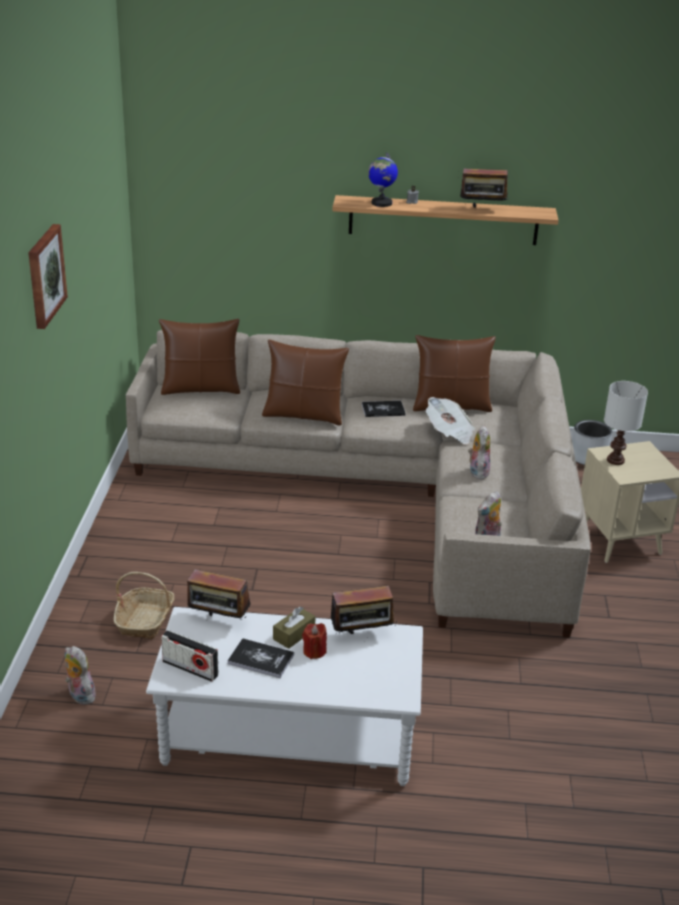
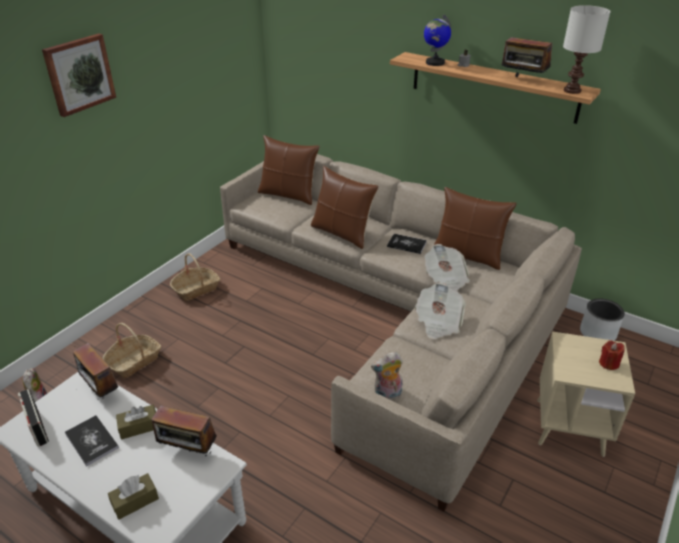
camera: 30 degrees right, 5 degrees up
(140, 529) = (196, 289): none -> basket
(314, 651) = (137, 451): red candle -> red candle (608, 363)
(357, 684) = (135, 501): none -> brown tissue box
(477, 471) = (438, 322): plush toy -> newspaper
(615, 460) = (571, 353): white table lamp -> white table lamp (572, 91)

